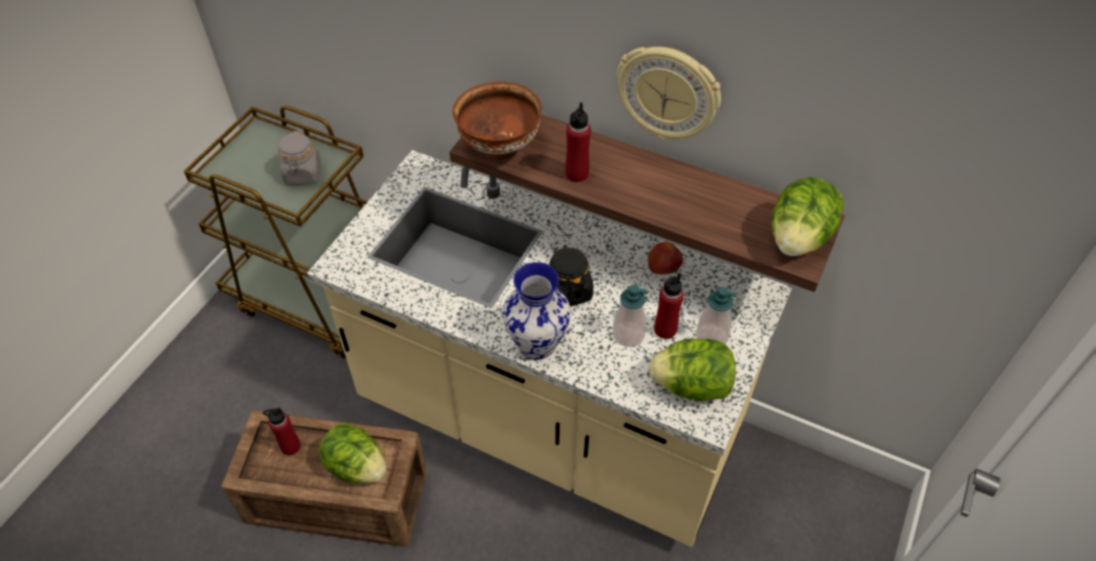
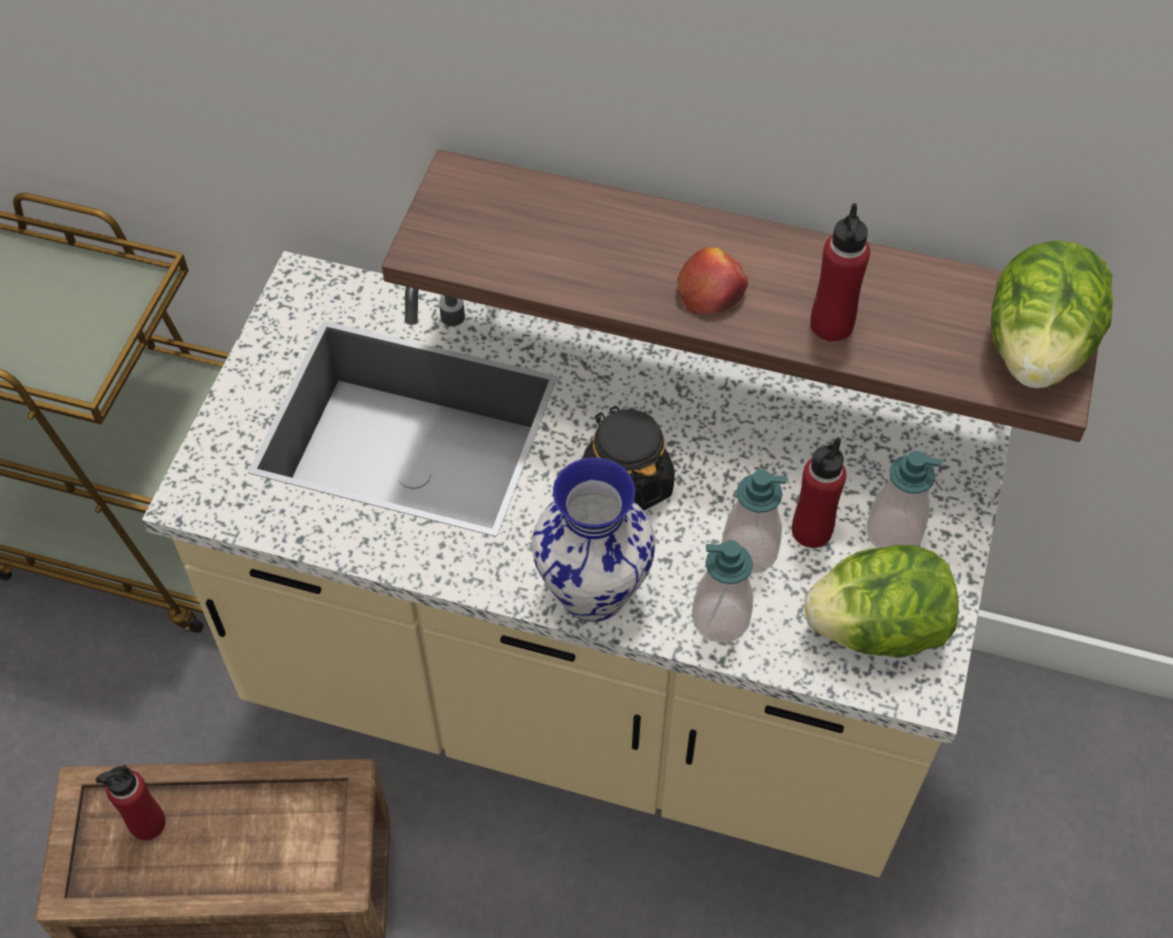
camera: 10 degrees left, 5 degrees up
(303, 174) = (82, 321): grey jar -> none
(357, 466) = (277, 840): lettuce -> none
(498, 148) = (471, 246): brown bowl -> none
(576, 174) = (624, 279): red bottle -> red bottle (831, 325)
(604, 368) = (720, 618): none -> soap dispenser
(664, 263) = (785, 406): apple -> apple (710, 290)
(668, 93) = (778, 116): wall clock -> none

